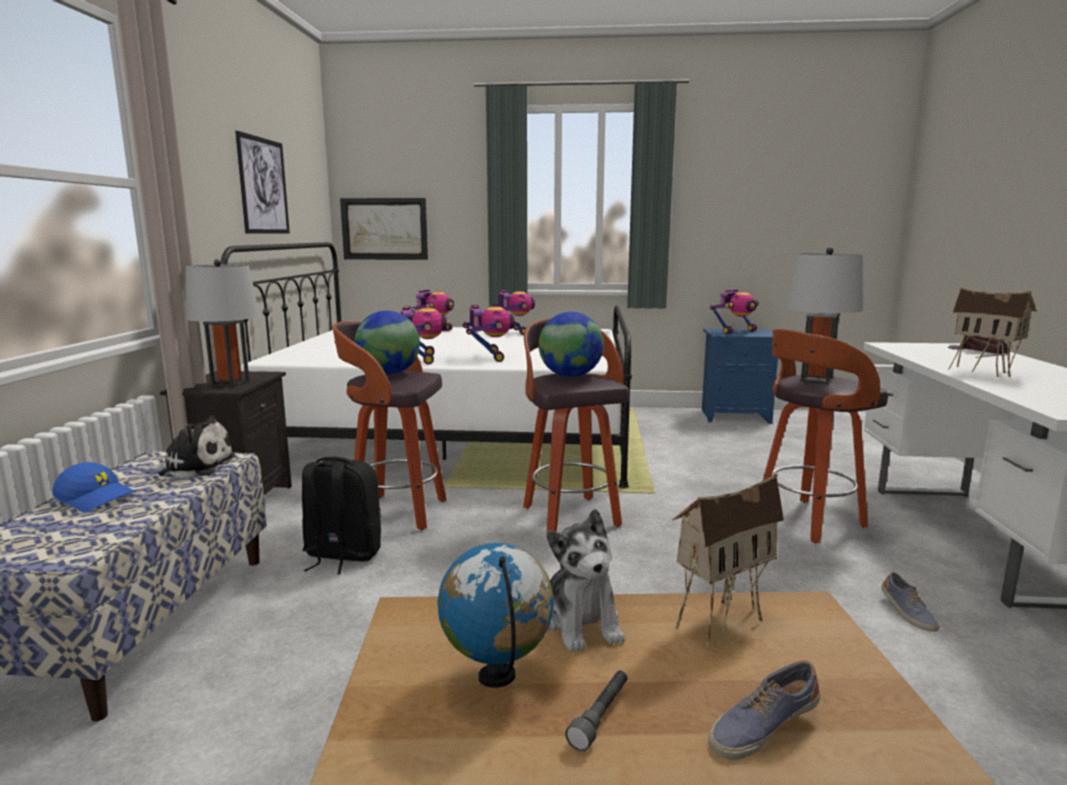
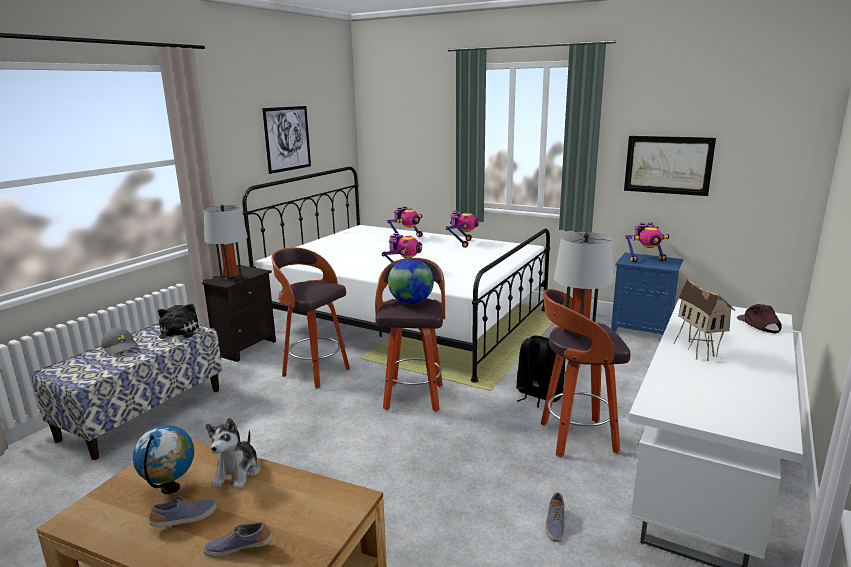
camera: 25 degrees right, 5 degrees up
(97, 498) = (121, 347): blue cap -> grey cap
(193, 467) = (178, 334): plush toy -> plush toy turned 120 degrees counterclockwise
(341, 555) = (260, 395): black backpack -> black backpack (538, 395)
(384, 229) = (390, 156): picture -> picture (668, 165)
(389, 374) = (308, 285): globe -> none
(421, 359) = (359, 268): toy robot -> none
(600, 716) = (185, 520): grey flashlight -> shoe
(719, 618) = (302, 490): toy house -> none

